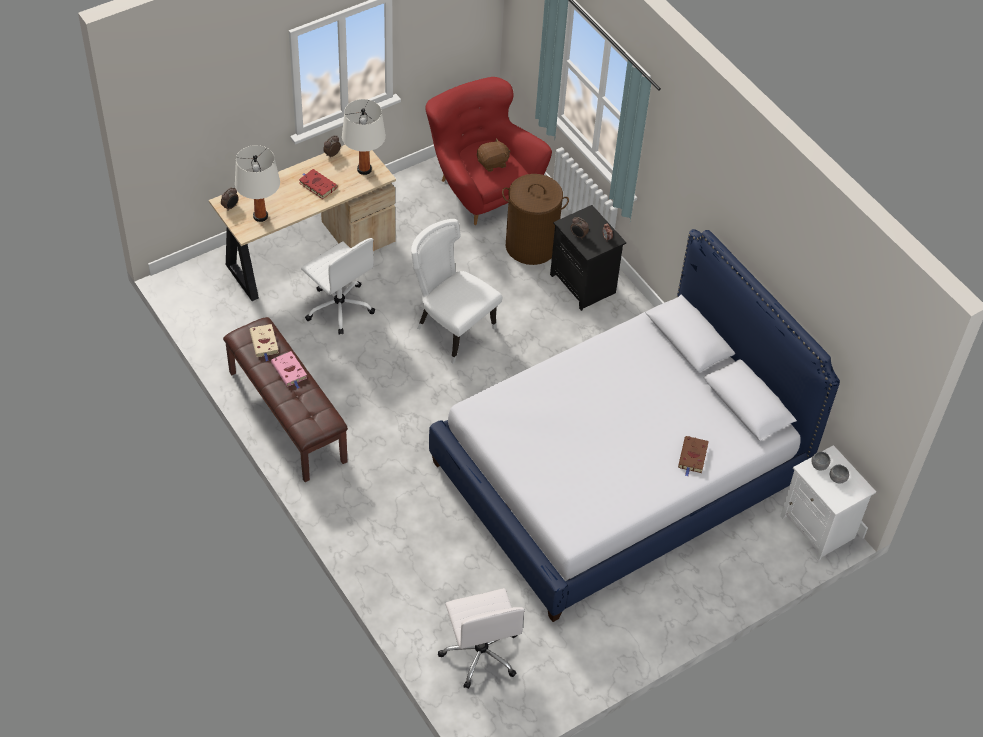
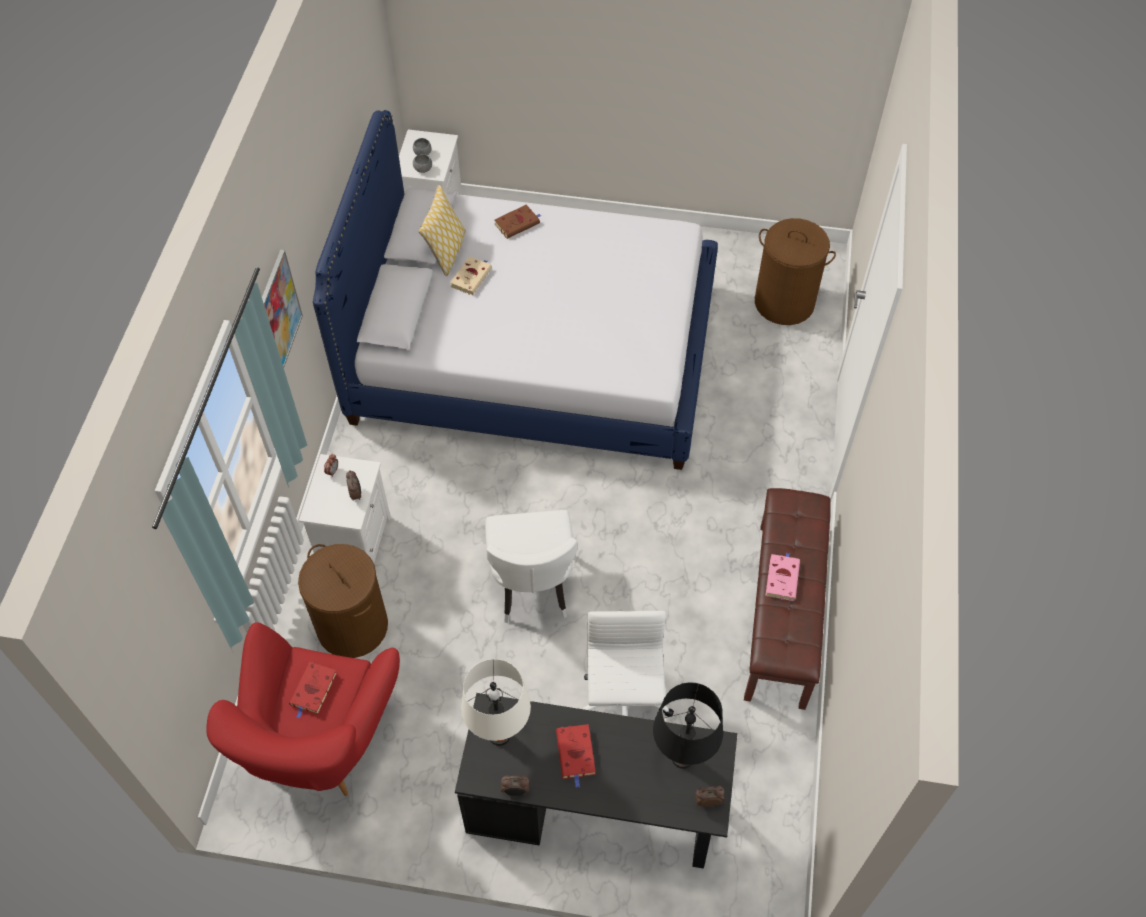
camera: 135 degrees left, 5 degrees up
(260, 216) = (682, 757): white table lamp -> black table lamp
(264, 343) = (783, 630): beige book -> beige book (471, 277)
(307, 252) = (595, 810): beige desk -> black desk
(480, 653) = (784, 302): white office chair -> brown laundry basket
(493, 163) = (313, 691): brown plush toy -> red book
(584, 284) = (354, 541): black nightstand -> white nightstand
(681, 175) = (278, 312): none -> picture
(711, 400) = (446, 252): none -> pillow

